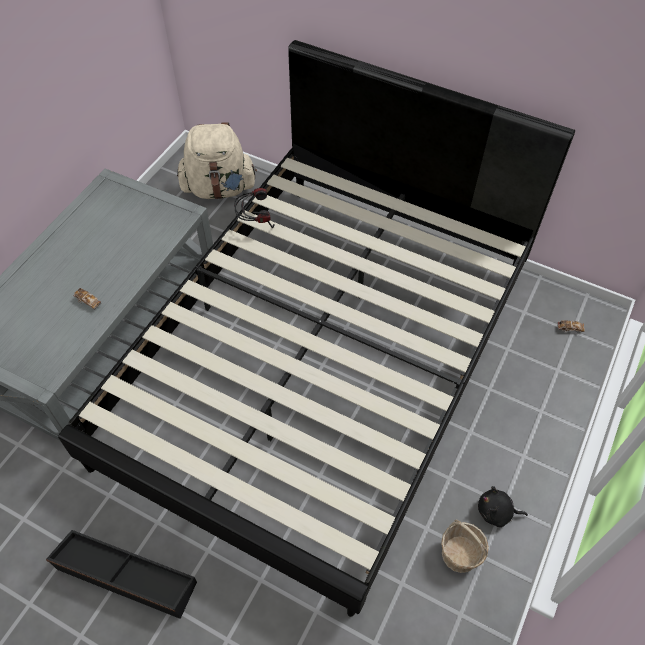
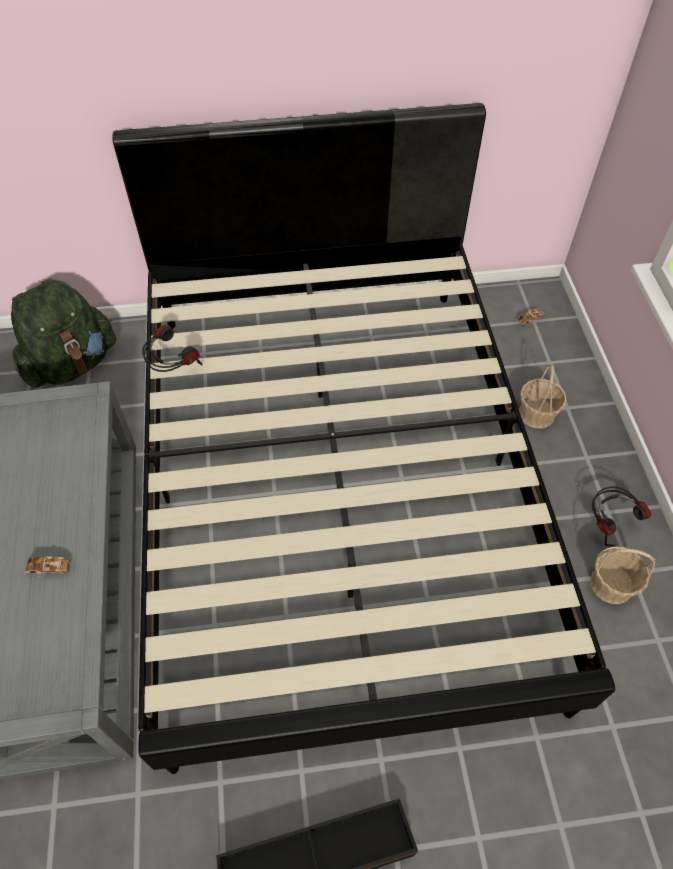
camera: 35 degrees left, 0 degrees up
(219, 188) = (72, 364): beige backpack -> green backpack
(496, 512) = (608, 524): black plush toy -> headphones
(511, 401) = (536, 414): none -> basket

